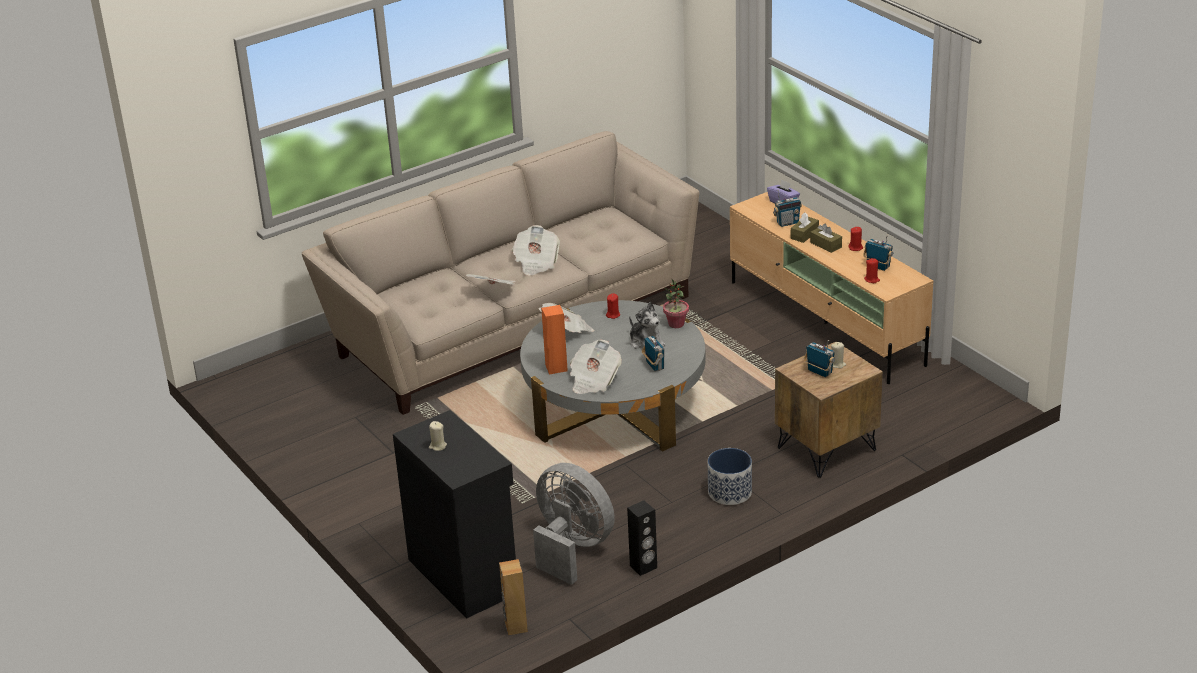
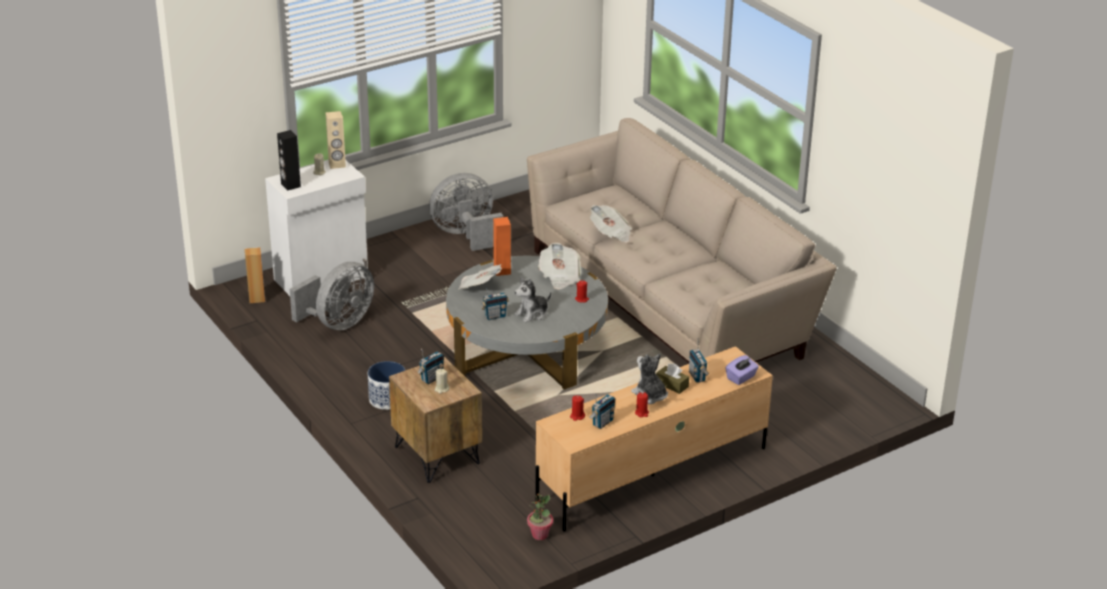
camera: 90 degrees right, 0 degrees up
(360, 467) = (466, 235): none -> grey fan
(416, 434) = (337, 165): none -> beige speaker
(464, 575) = (322, 278): black cabinet -> white cabinet
(536, 263) = (657, 254): newspaper -> none
(643, 567) = (304, 353): black speaker -> black speaker (290, 185)
(676, 324) = (560, 330): potted plant -> potted plant (539, 535)
(826, 245) = (650, 395): brown tissue box -> plush toy

